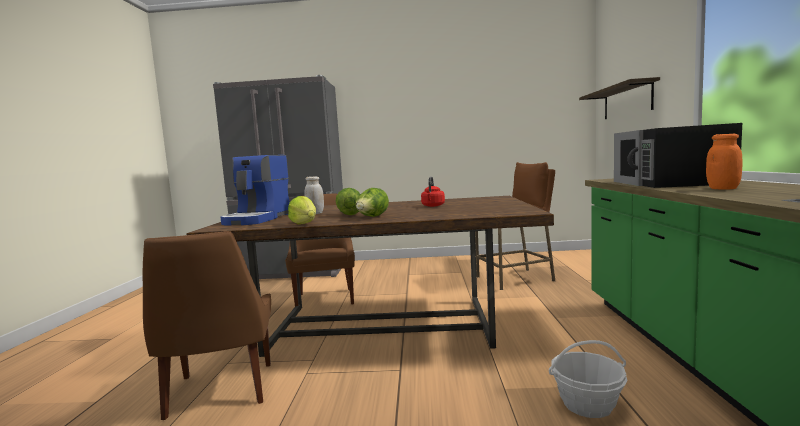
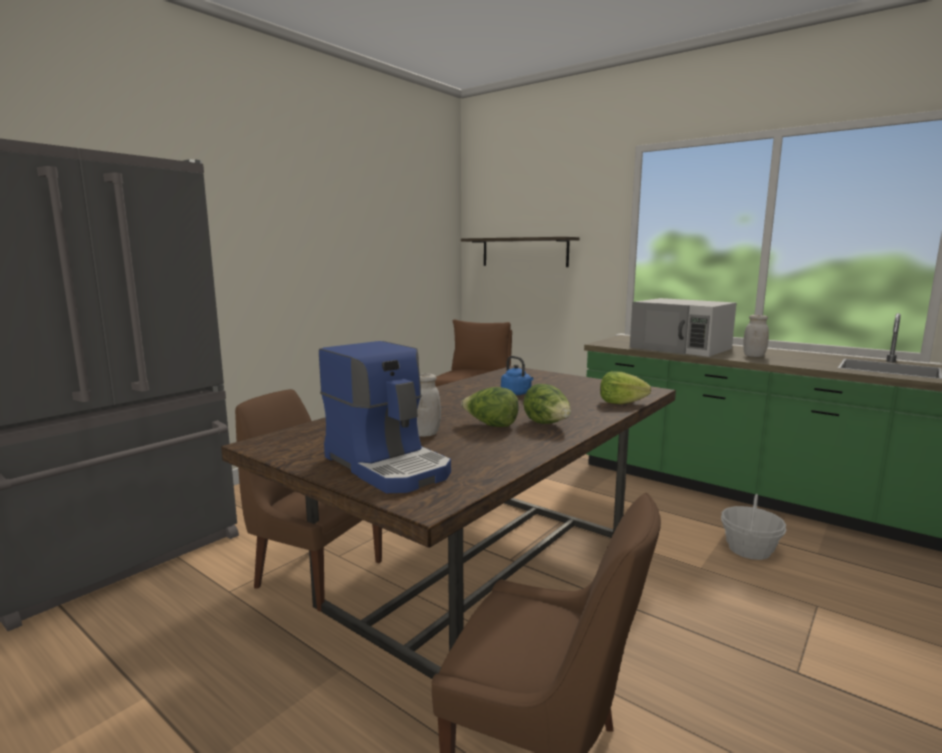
camera: 55 degrees left, 5 degrees up
(304, 224) = (525, 454): lettuce -> lettuce (621, 402)
(432, 206) = (517, 393): red kettle -> blue kettle
(670, 182) = (681, 348): black microwave -> white microwave
(723, 188) = (754, 356): orange jar -> white jar

